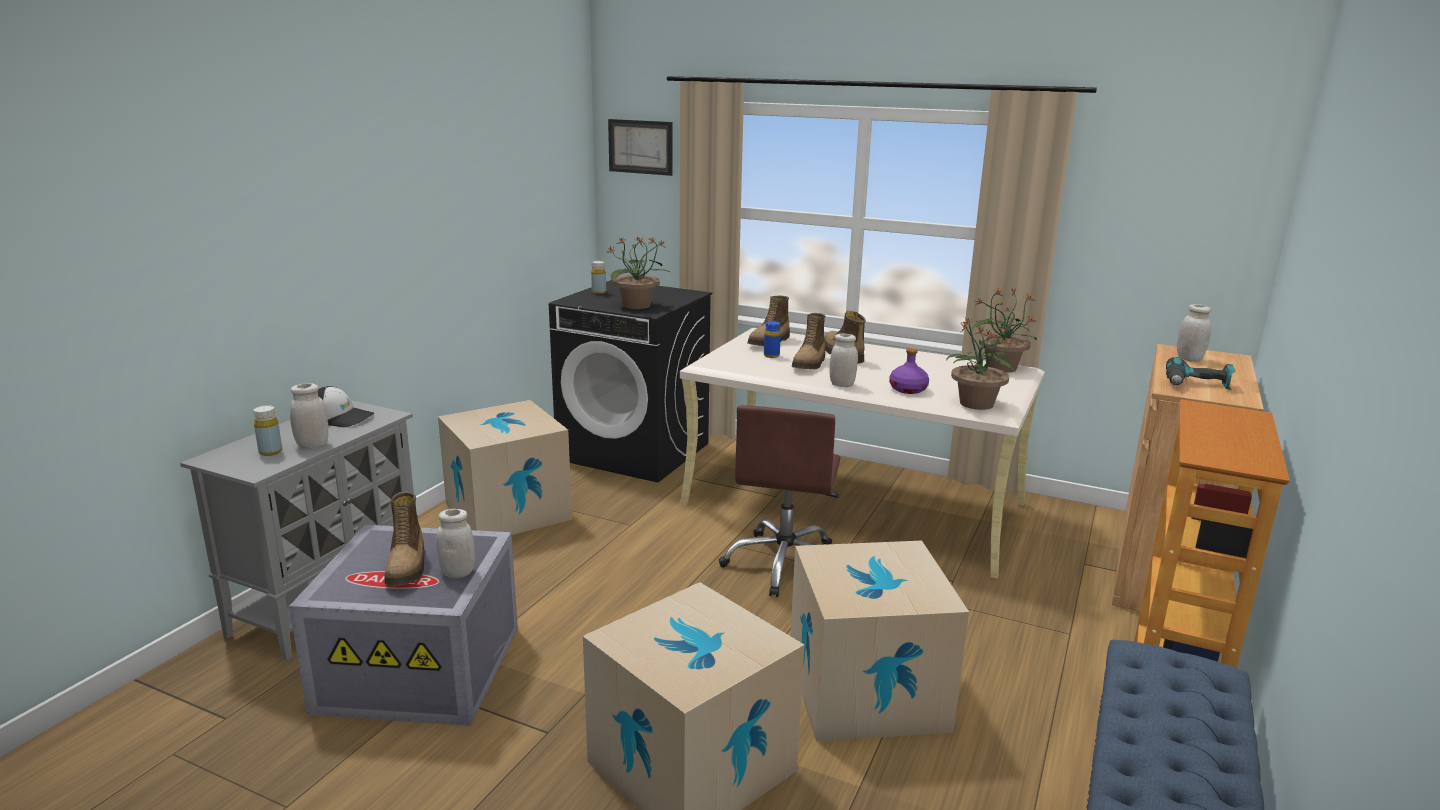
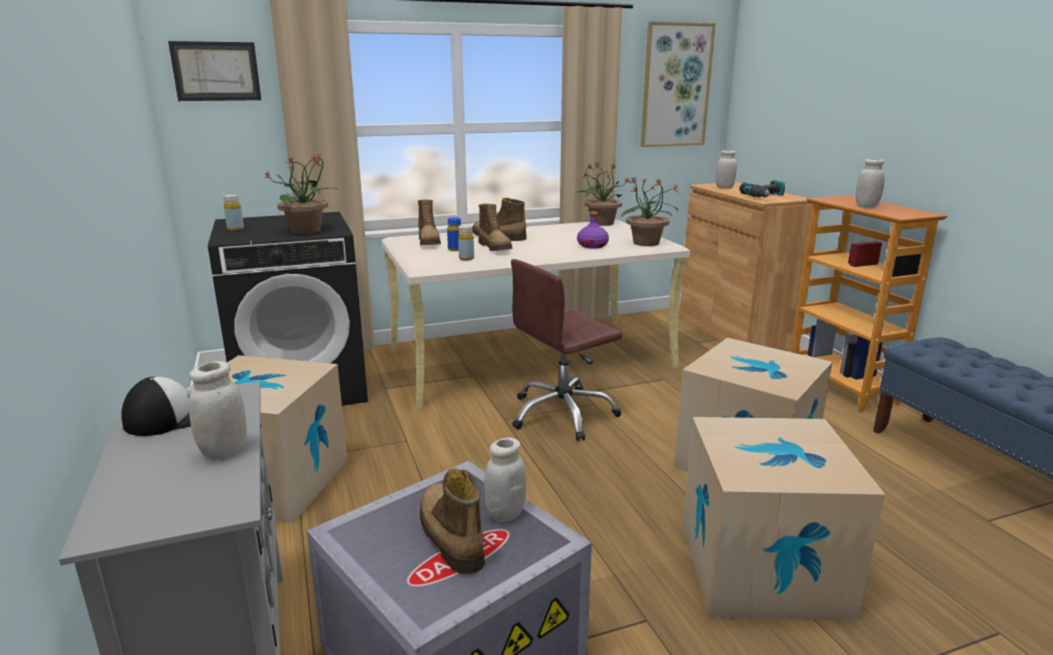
camera: 45 degrees left, 0 degrees up
(270, 452) = (183, 482): yellow bottle -> yellow bottle (466, 258)
(407, 567) = (449, 537): boot -> boot turned 150 degrees counterclockwise
(785, 564) = (563, 414): brown office chair -> brown office chair turned 90 degrees clockwise
(842, 385) = (550, 253): white jar -> white jar (866, 207)
(1177, 199) = (675, 85): none -> picture

